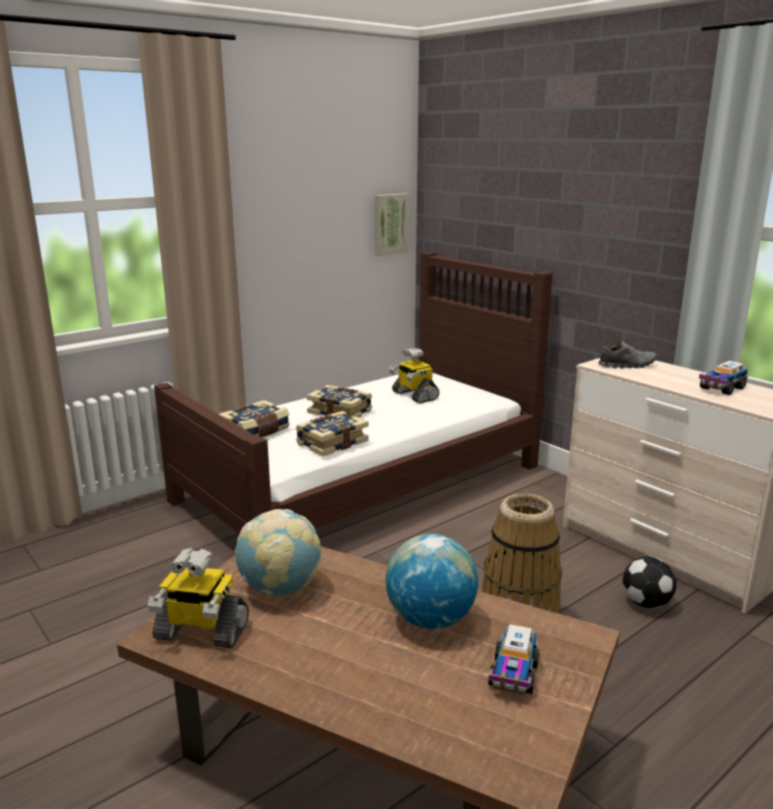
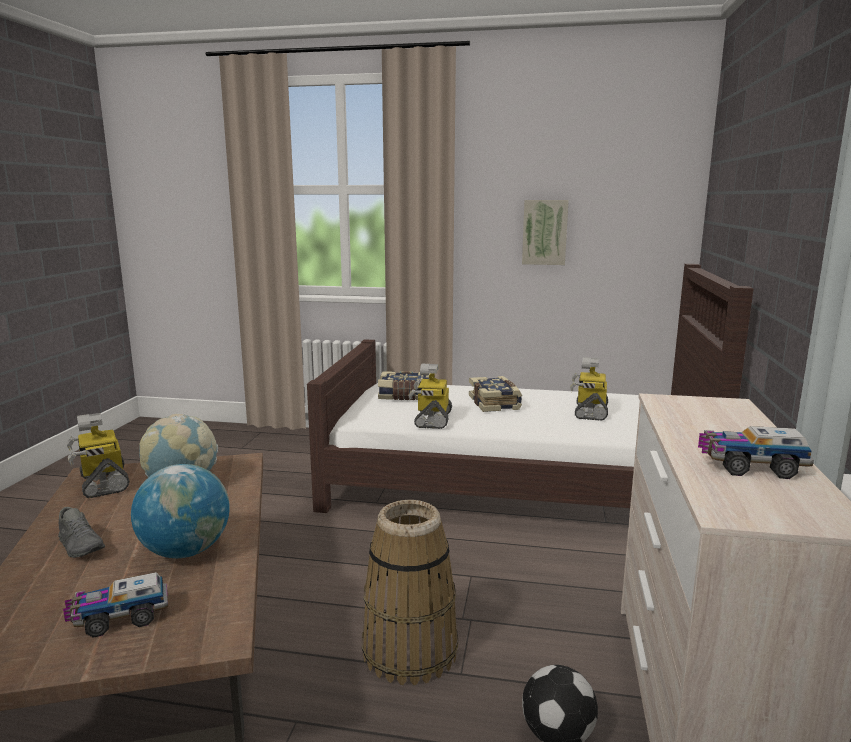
camera: 50 degrees right, 5 degrees down
(331, 443) = (432, 419): book -> toy robot
(390, 224) = (658, 229): picture -> picture (544, 232)
(627, 365) = (700, 410): grey shoe -> grey shoe (81, 546)

